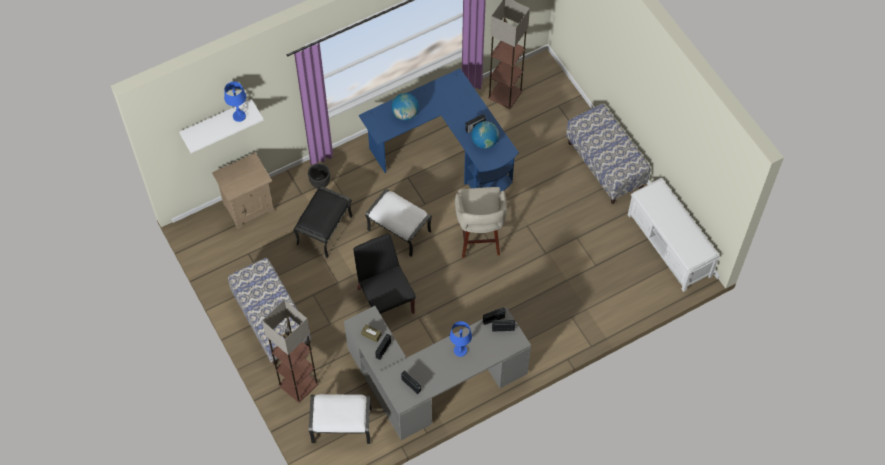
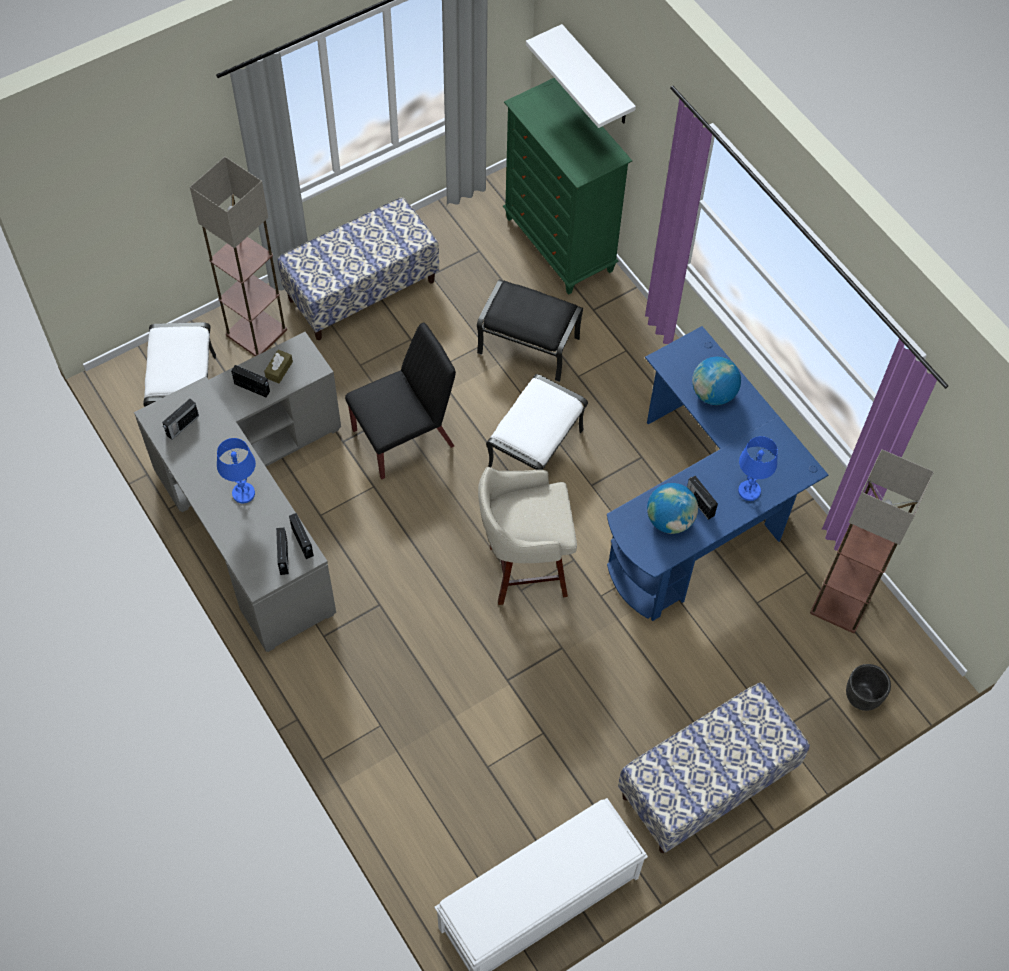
camera: 85 degrees right, 0 degrees up
(239, 116) = (599, 93): blue table lamp -> blue table lamp (749, 491)
(249, 208) = (560, 245): beige nightstand -> green dresser
(320, 182) = (617, 333): black planter -> black planter (862, 696)

